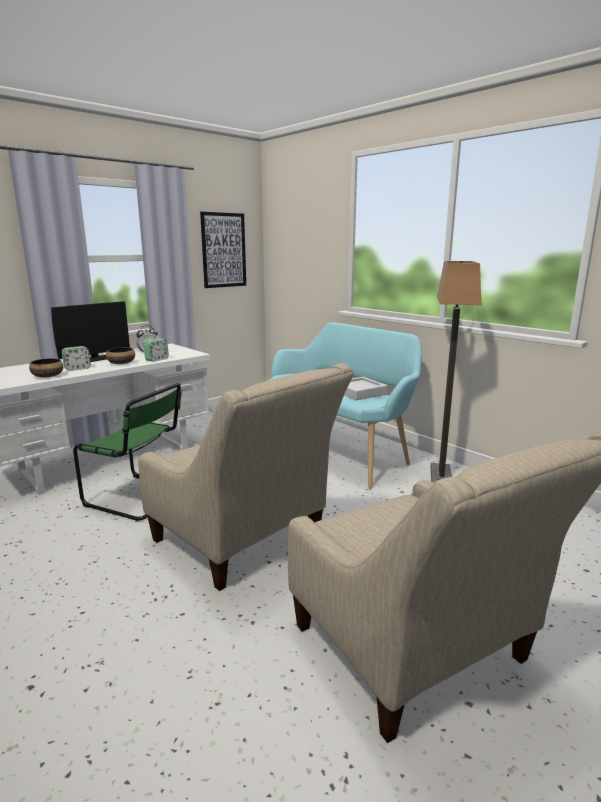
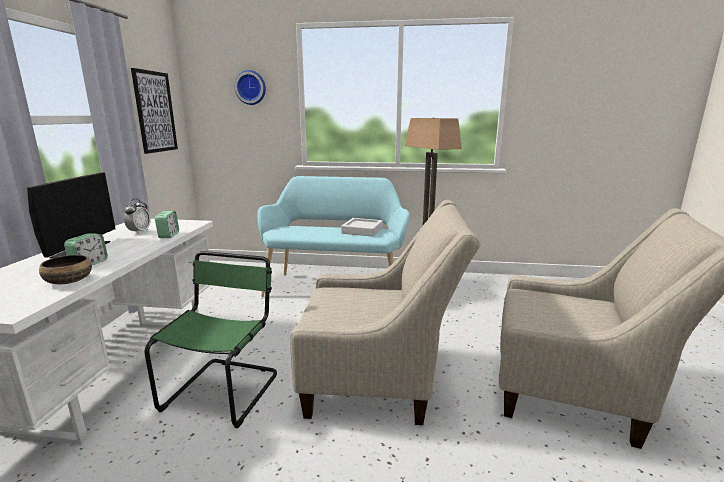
camera: 40 degrees left, 0 degrees up
(122, 363) = (135, 246): bowl -> none
(140, 497) = (224, 389): green chair -> green chair turned 60 degrees counterclockwise
(311, 225) = (251, 88): none -> wall clock

